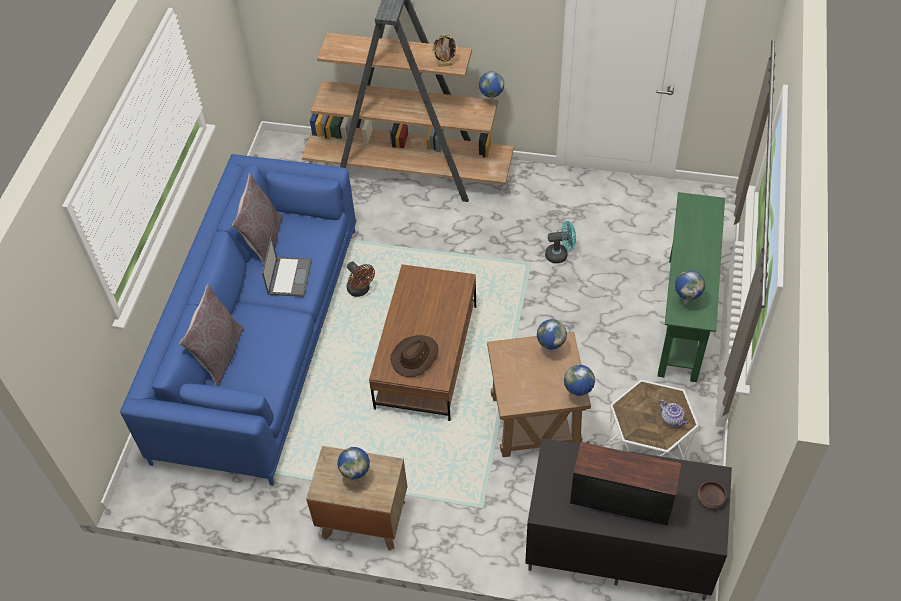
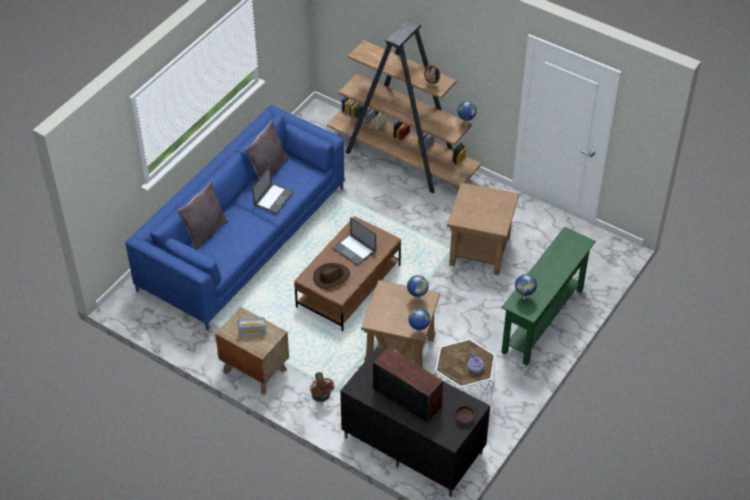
camera: 20 degrees right, 5 degrees down
(357, 477) = (252, 332): globe -> radio
(360, 290) = (326, 228): brown fan -> brown fan (321, 397)
(426, 309) = (354, 250): none -> laptop
(560, 254) = (479, 250): turquoise fan -> brown side table

